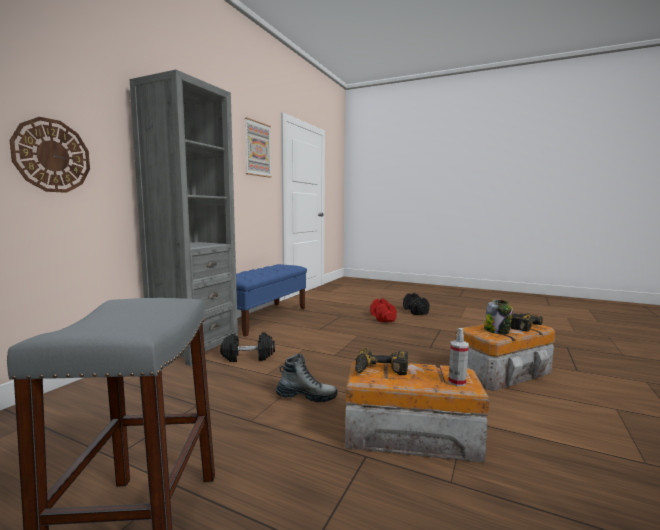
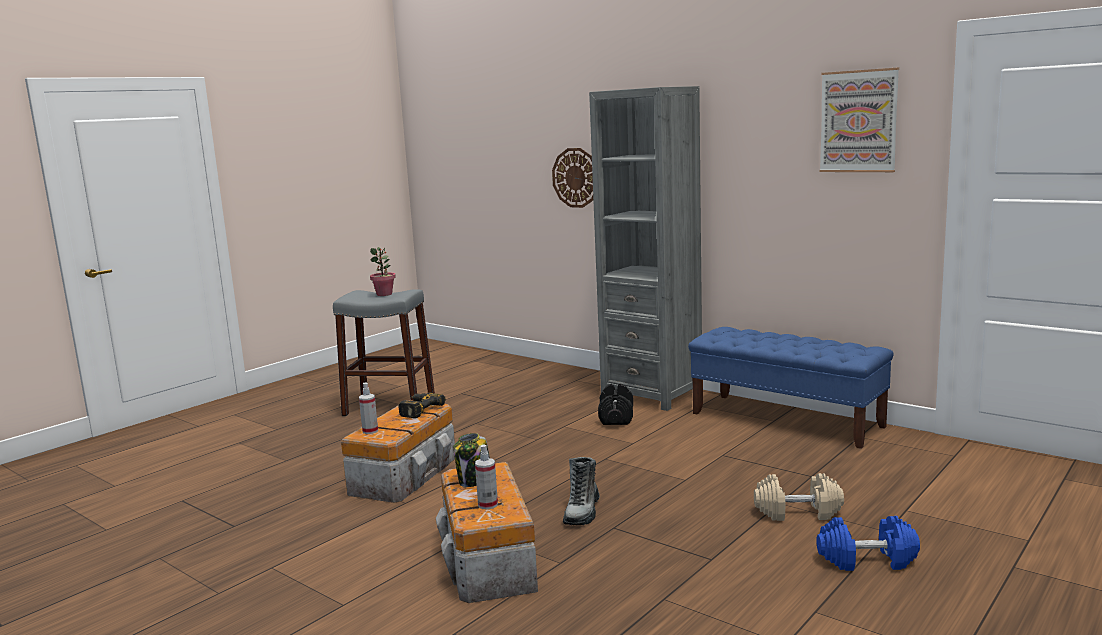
camera: 105 degrees right, 5 degrees up
(126, 313) = (384, 294): none -> potted plant
(306, 396) = (502, 441): boot -> boot (582, 512)
(382, 318) = (798, 512): red dumbbell -> beige dumbbell
(415, 311) = (866, 560): black dumbbell -> blue dumbbell
(520, 325) = (488, 505): power drill -> spray bottle

